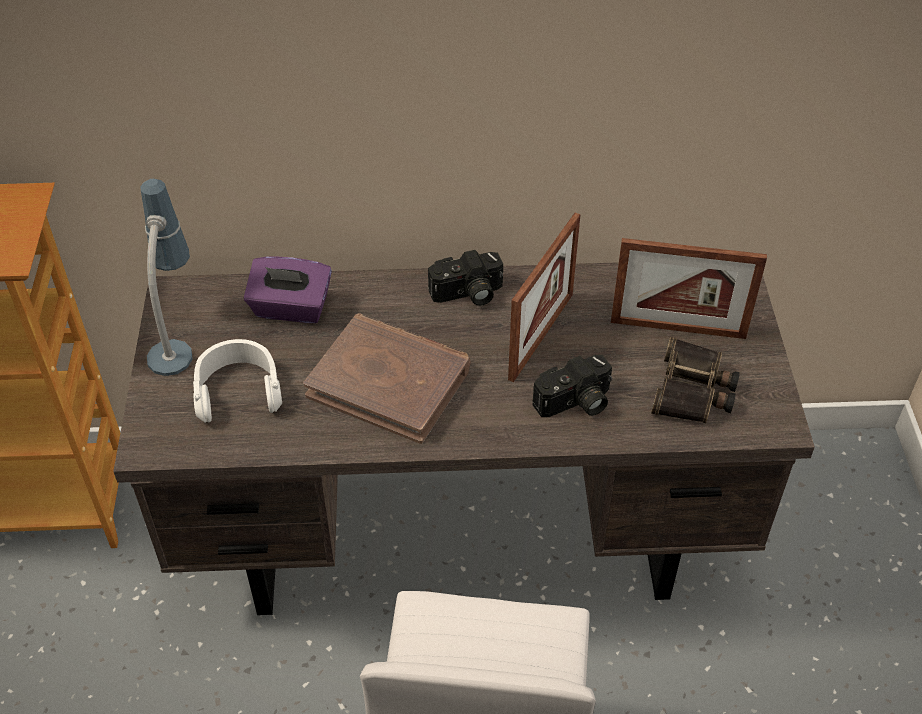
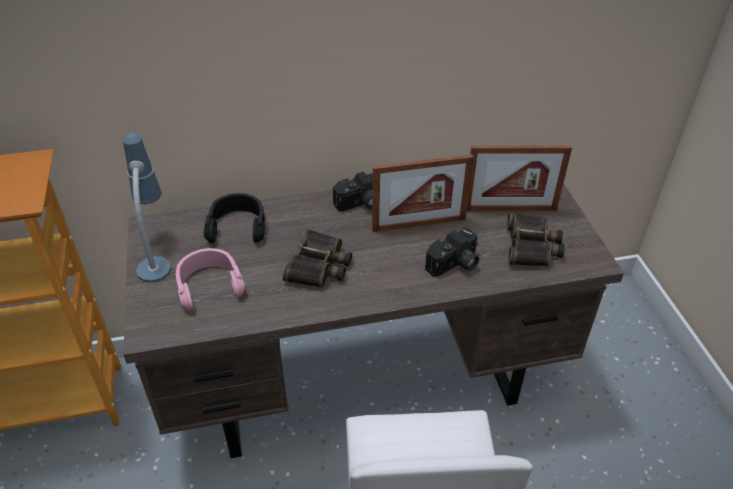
camera: 10 degrees left, 5 degrees down
(238, 390) = (209, 285): white headphones -> pink headphones
(291, 308) = (237, 226): purple tissue box -> black headphones
(389, 381) = (319, 266): brown book -> binoculars
(541, 336) = (419, 224): picture frame -> picture frame turned 60 degrees clockwise

